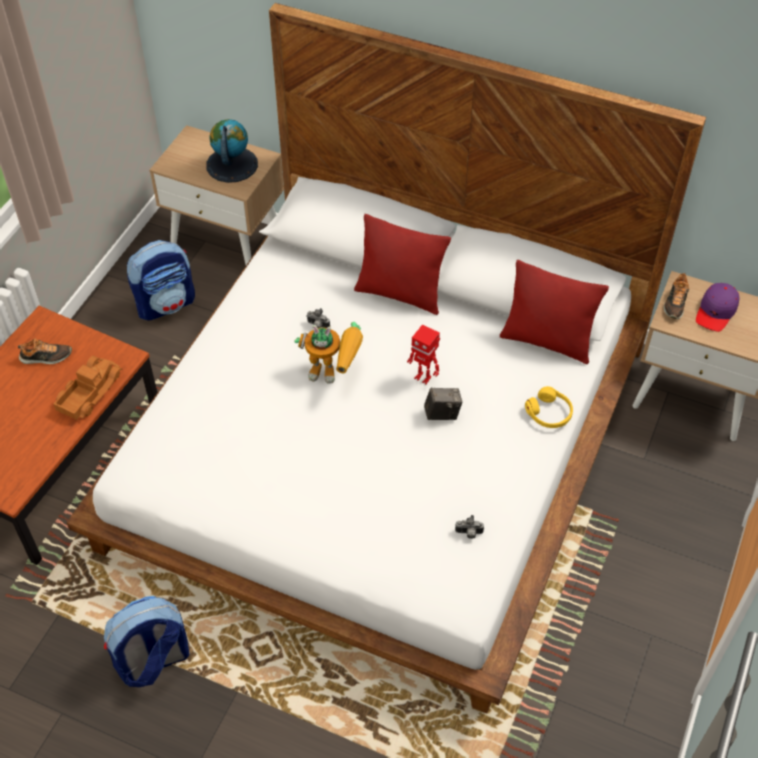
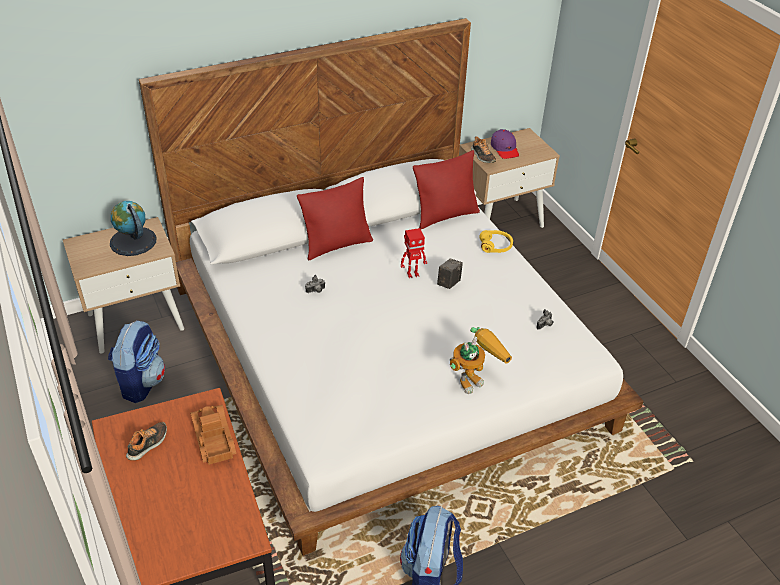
camera: 50 degrees left, 10 degrees down
(334, 372) = (363, 306): toy robot -> toy robot (474, 377)

